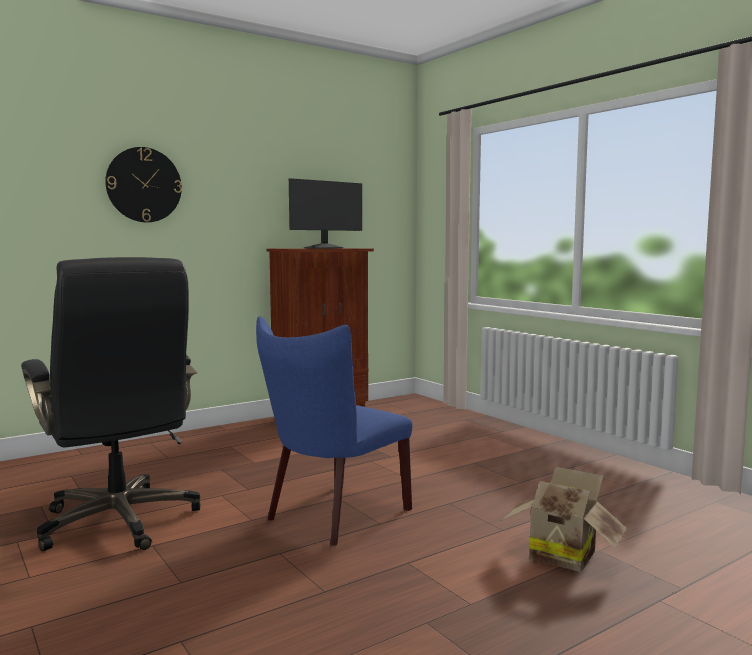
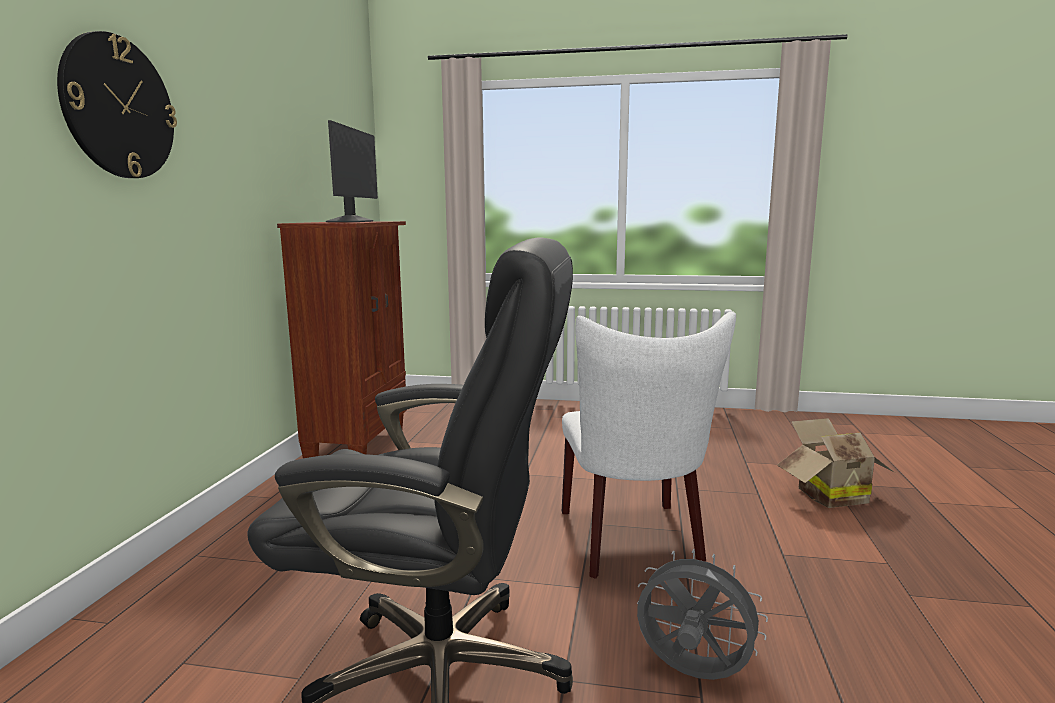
camera: 45 degrees left, 5 degrees up
(200, 574) = (692, 675): none -> grey fan
(332, 516) = (634, 543): blue chair -> white chair

